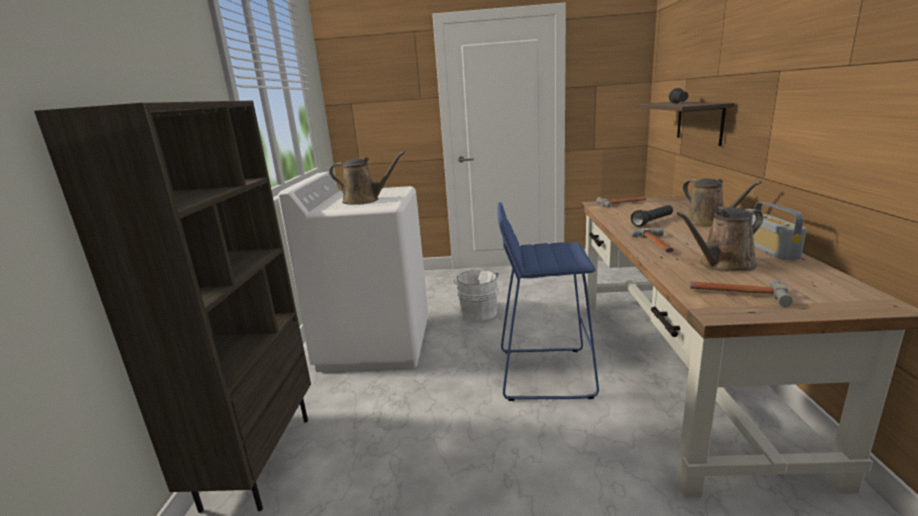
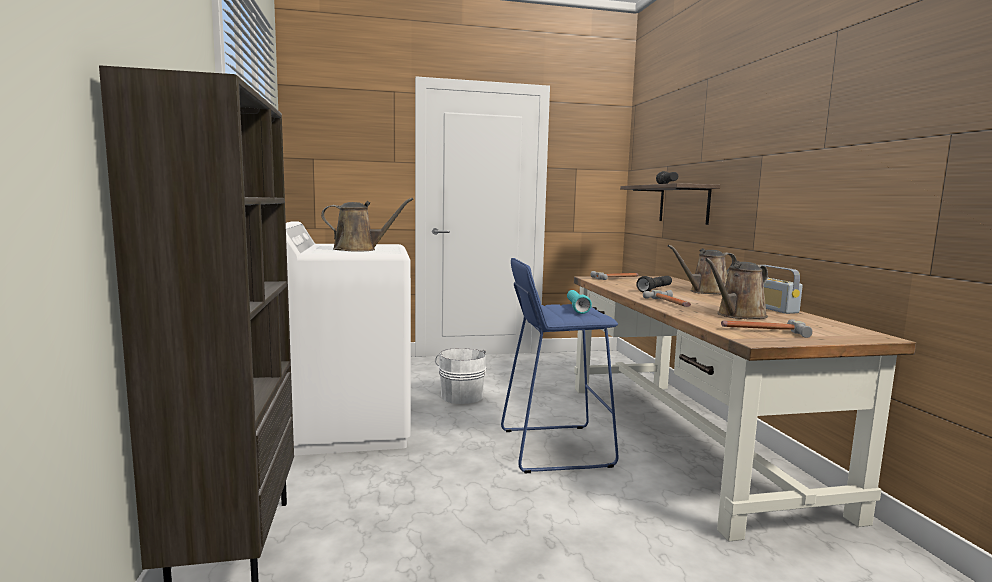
camera: 15 degrees left, 10 degrees down
(560, 250) = (576, 308): none -> turquoise flashlight
(708, 223) = (705, 292): brown watering can -> brown watering can turned 105 degrees clockwise

